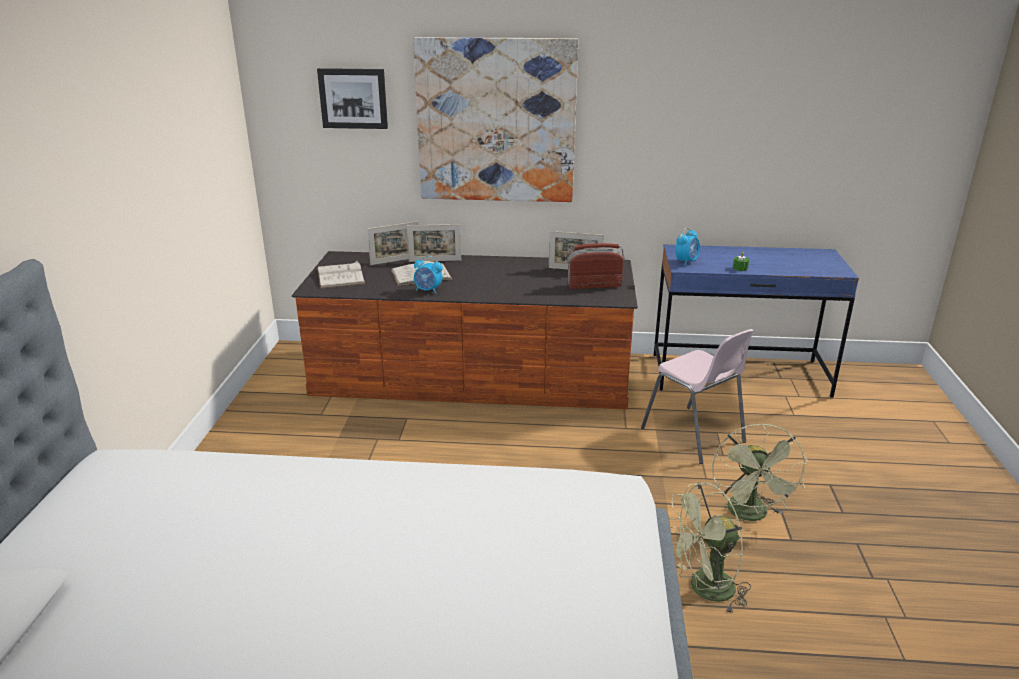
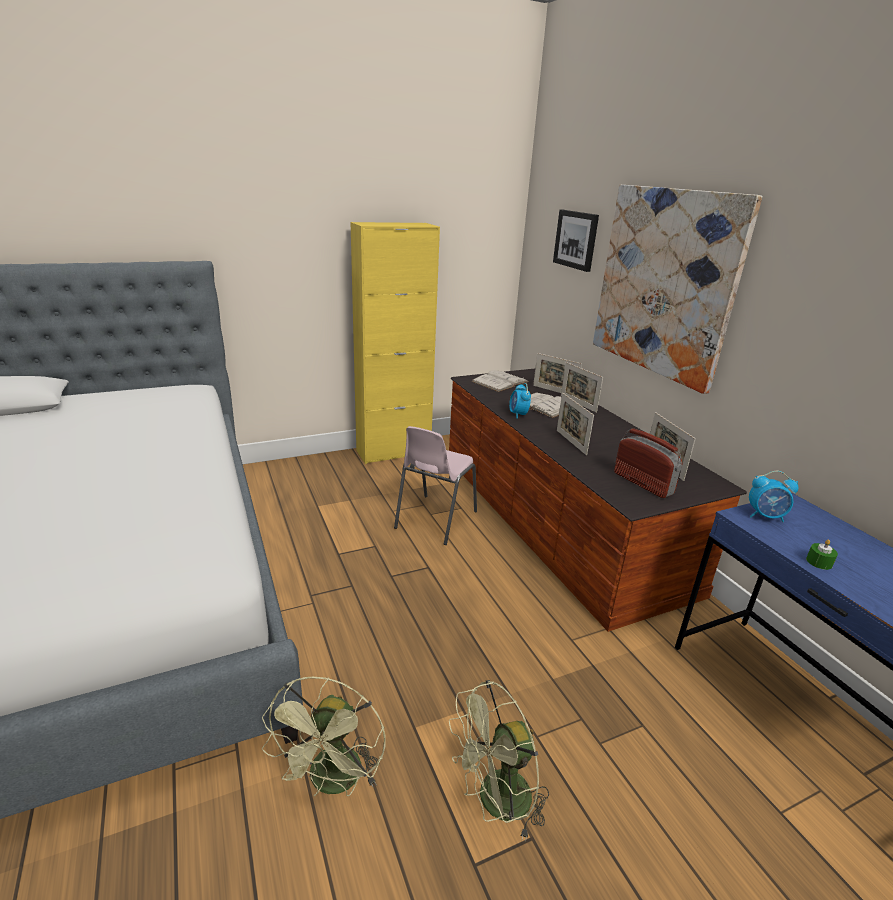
camera: 60 degrees right, 0 degrees up
(242, 426) = (393, 452): none -> yellow cabinet
(505, 287) = (571, 442): none -> picture frame
(693, 435) = (613, 703): pink chair -> pink chair (434, 520)
(704, 590) = (333, 782): green fan -> green fan turned 120 degrees counterclockwise

